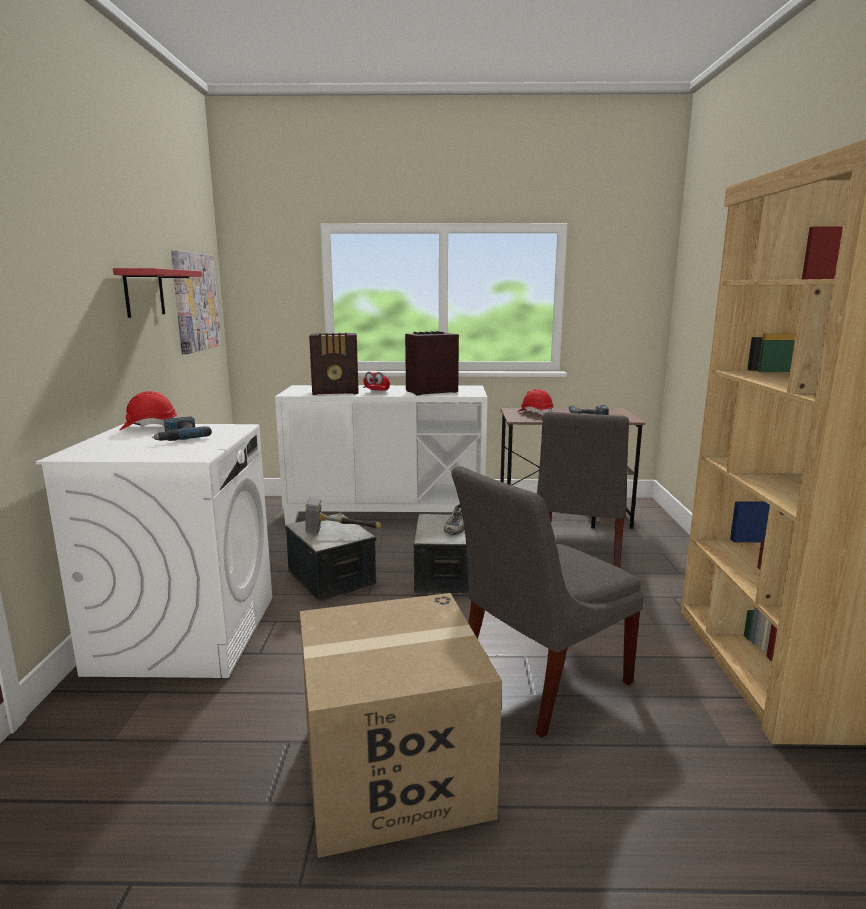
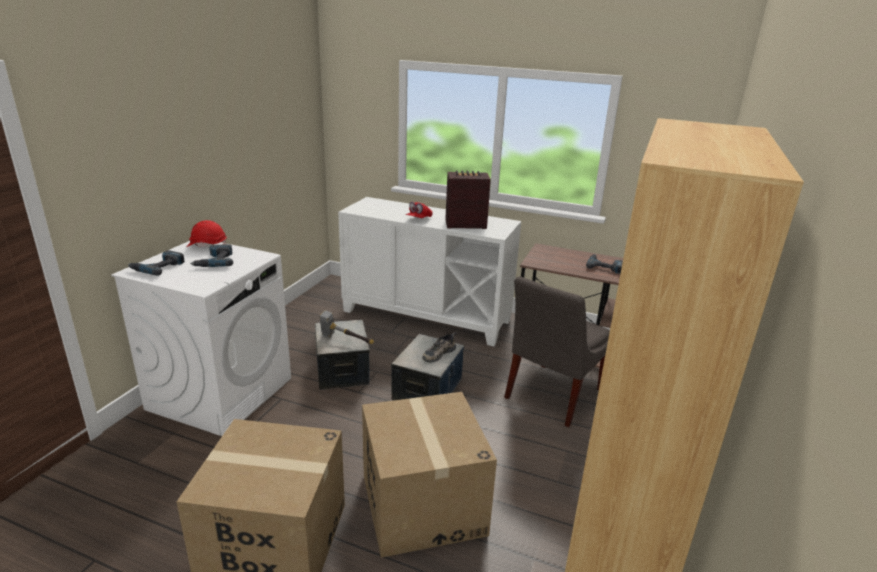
camera: 20 degrees right, 10 degrees up
(102, 449) = (158, 267): none -> power drill
(144, 292) = (227, 133): red shelf -> none
(195, 302) = (287, 127): picture -> none
(336, 392) = (389, 213): radio -> none
(535, 413) = (557, 257): red hard hat -> none
(538, 681) = (422, 504): grey chair -> cardboard box

